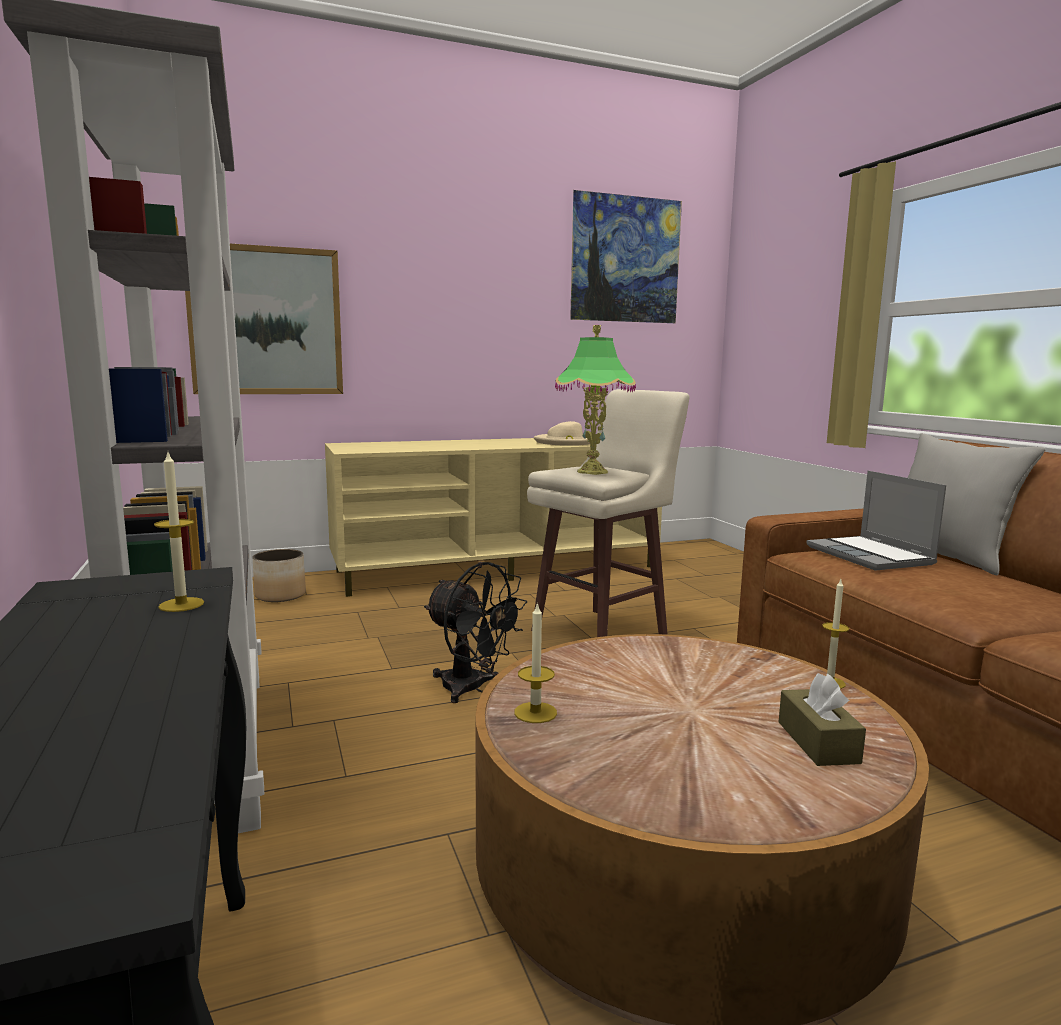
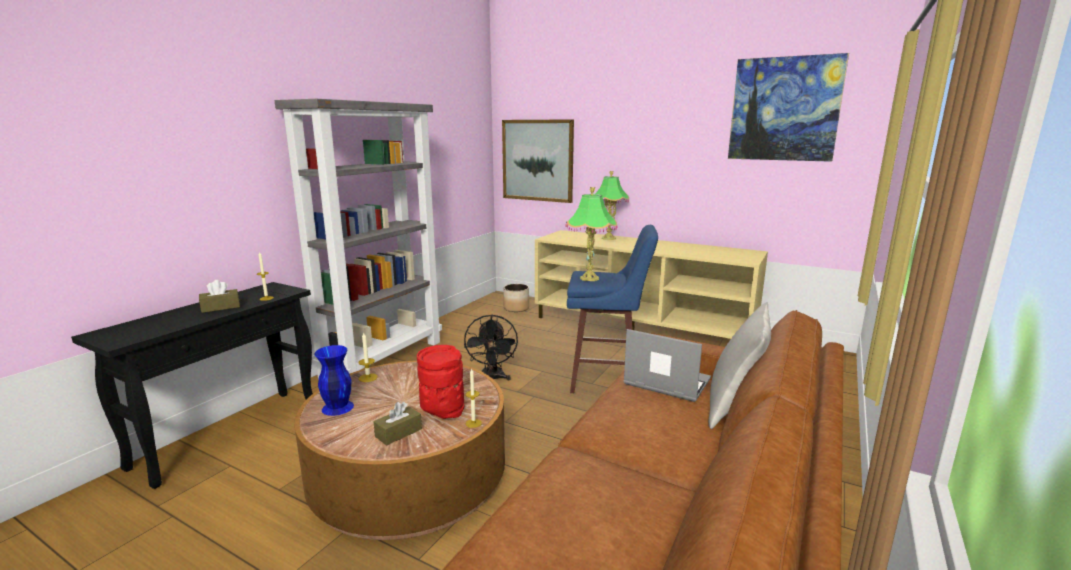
camera: 50 degrees right, 5 degrees up
(112, 657) = (220, 307): none -> brown tissue box
(430, 443) = (608, 238): none -> table lamp
(565, 442) = (690, 251): beige hat -> none
(603, 633) = (606, 381): beige stool -> blue stool
(642, 773) = (337, 407): none -> blue vase
(760, 690) = (442, 410): none -> red vase
(871, 556) = (665, 382): laptop -> laptop turned 90 degrees clockwise

